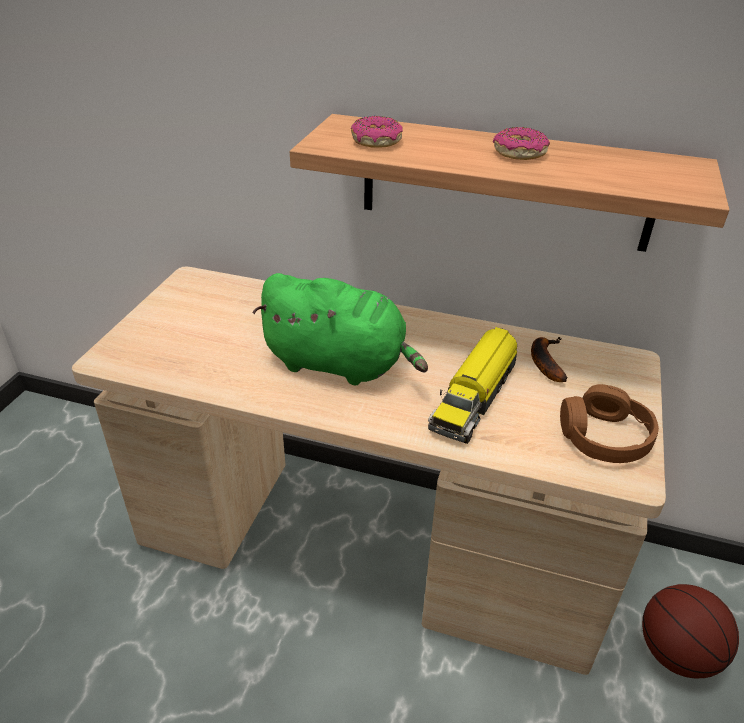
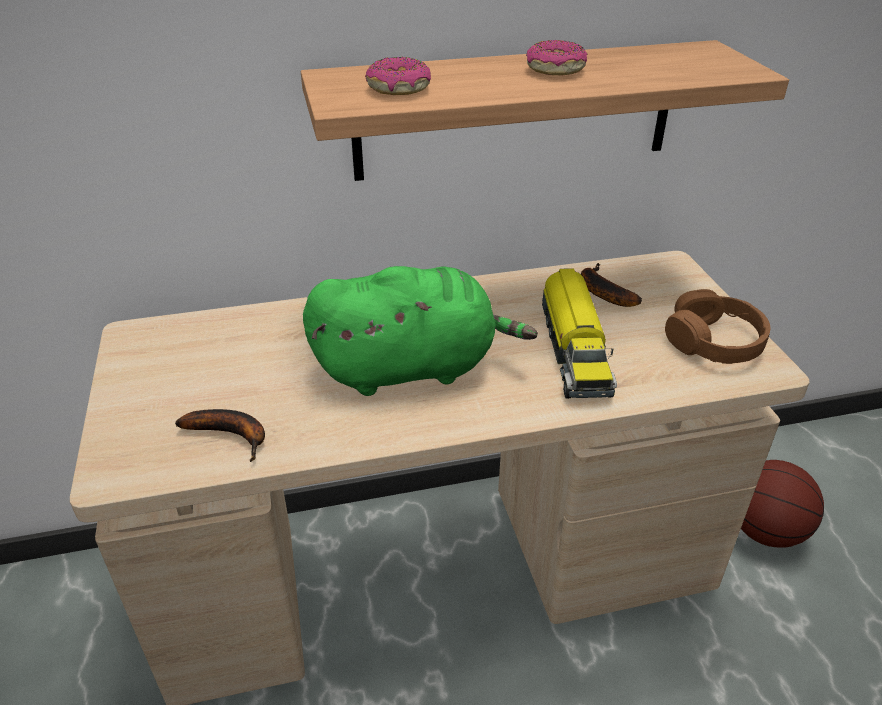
camera: 30 degrees left, 0 degrees up
(188, 363) = (232, 435): none -> banana

